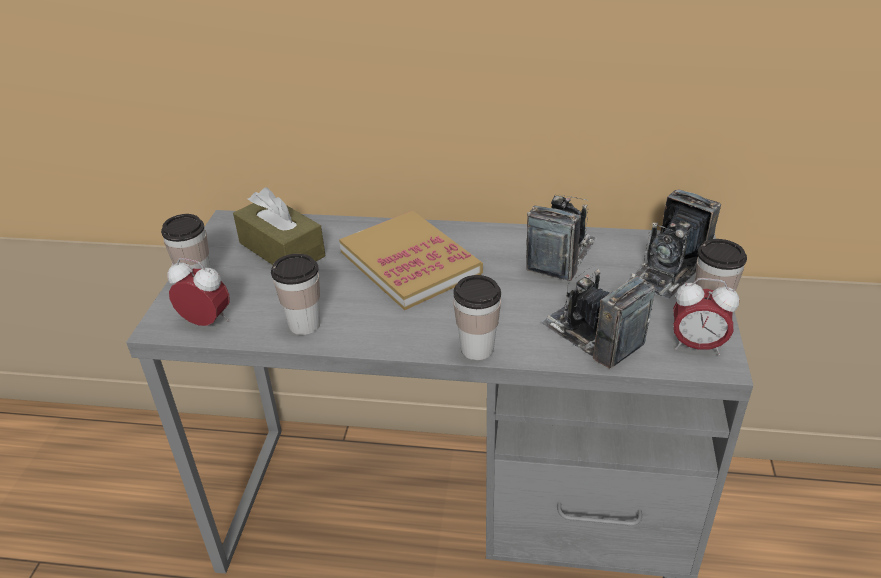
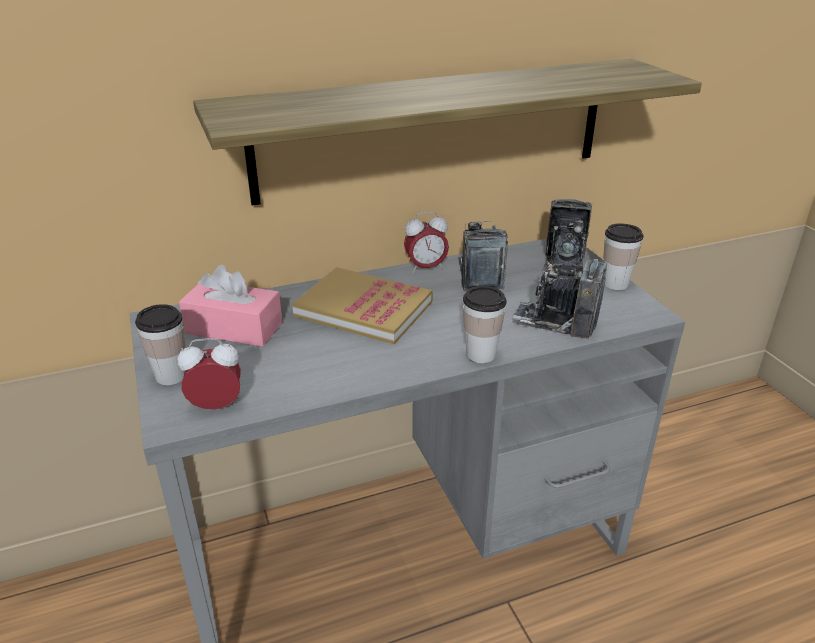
camera: 30 degrees left, 5 degrees down
(282, 250) = (234, 328): brown tissue box -> pink tissue box
(304, 324) = (316, 380): cup -> none
(540, 81) = (433, 129): none -> shelf
(696, 346) = (629, 308): alarm clock -> alarm clock (425, 268)

